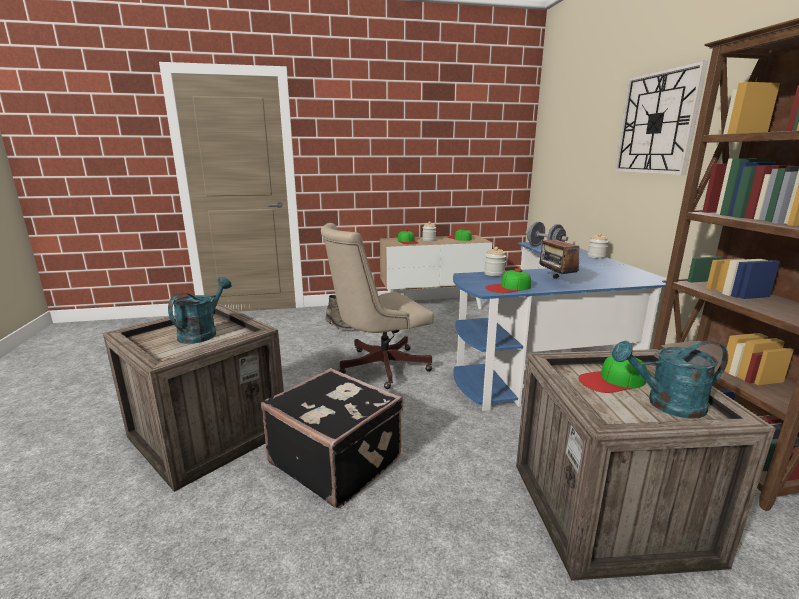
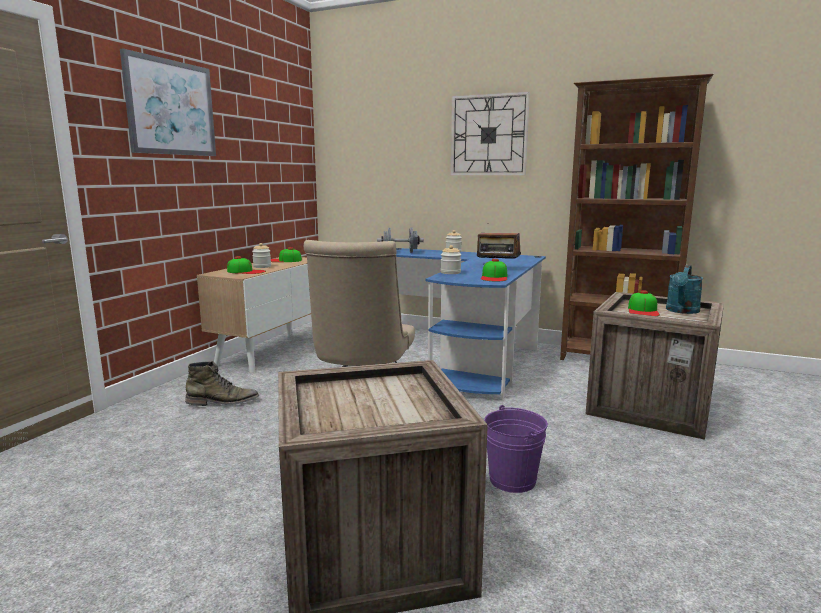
camera: 55 degrees left, 5 degrees down
(202, 333) = (367, 396): turquoise watering can -> none
(336, 460) = (512, 480): black suitcase -> purple bucket
(370, 119) = (171, 108): none -> picture

